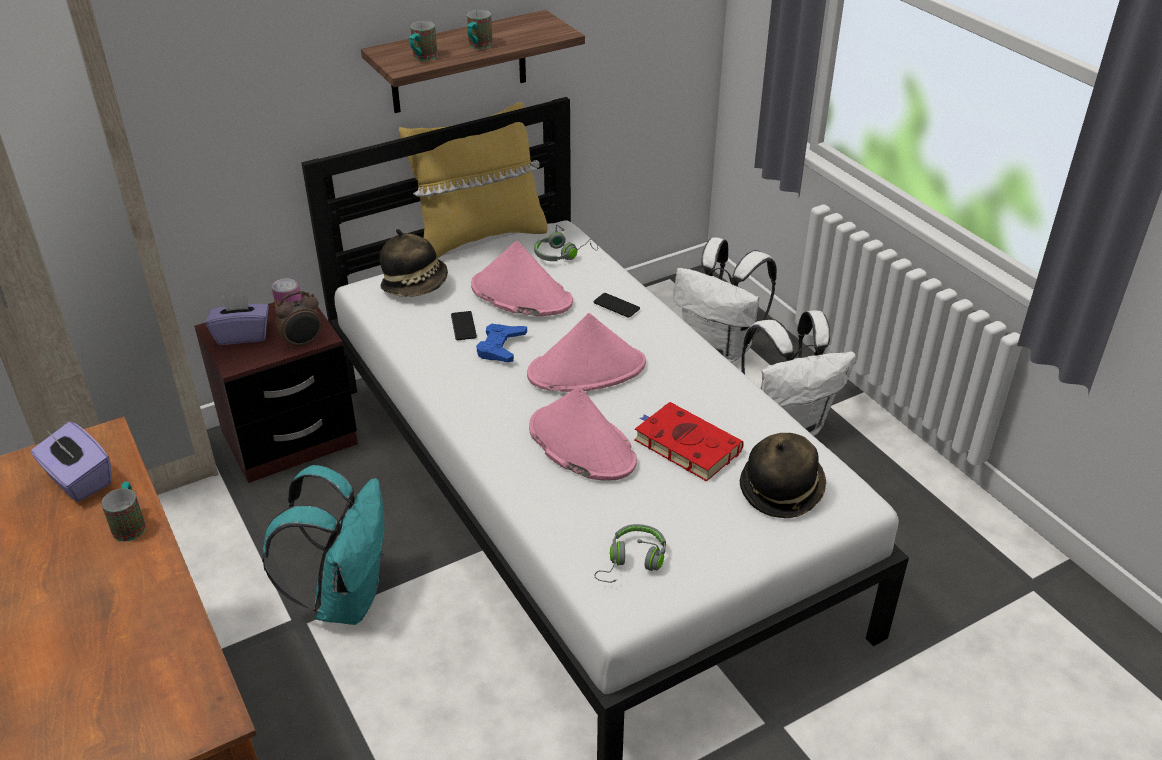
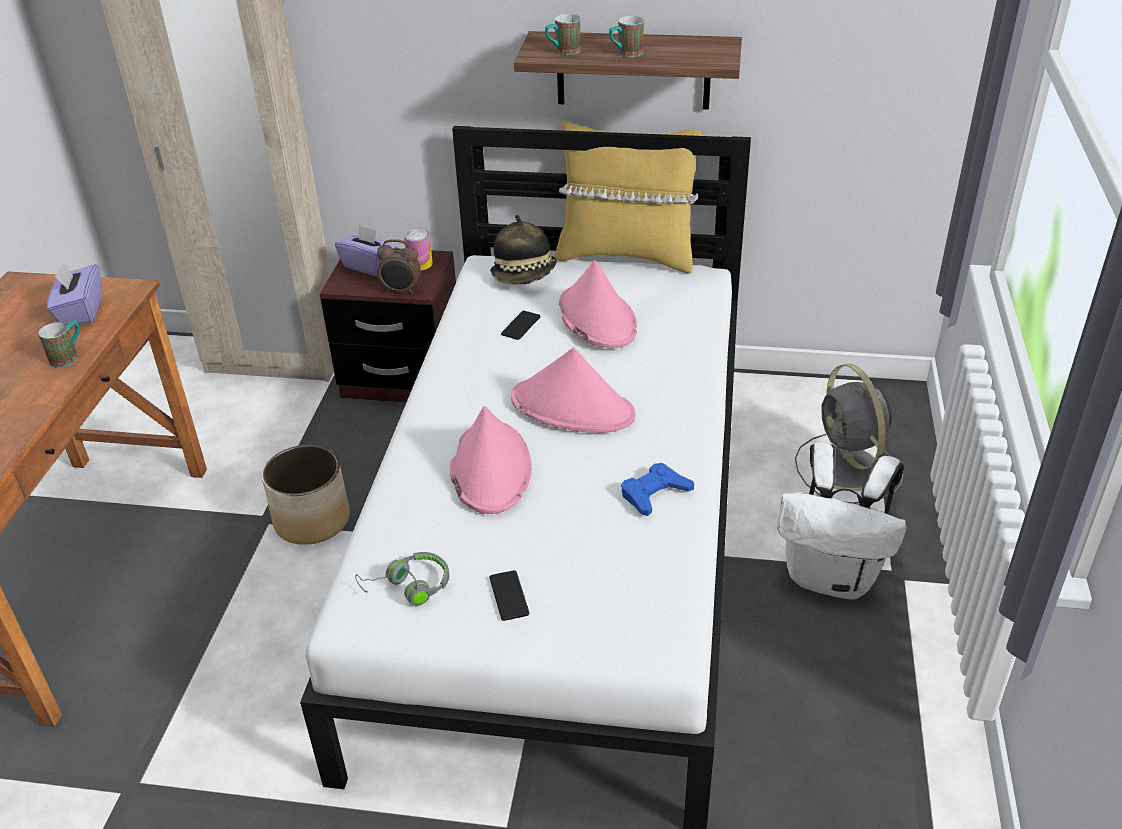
camera: 40 degrees right, 0 degrees up
(346, 597) = (312, 520): turquoise backpack -> planter
(501, 347) = (528, 356): blue game controller -> blue game controller (654, 493)
(563, 254) = (677, 297): grey headphones -> none
(616, 306) = (669, 363): phone -> phone (509, 596)
(684, 445) = (576, 514): red book -> none
(720, 349) = (847, 470): white backpack -> grey fan
(781, 489) = (611, 600): hat -> none

